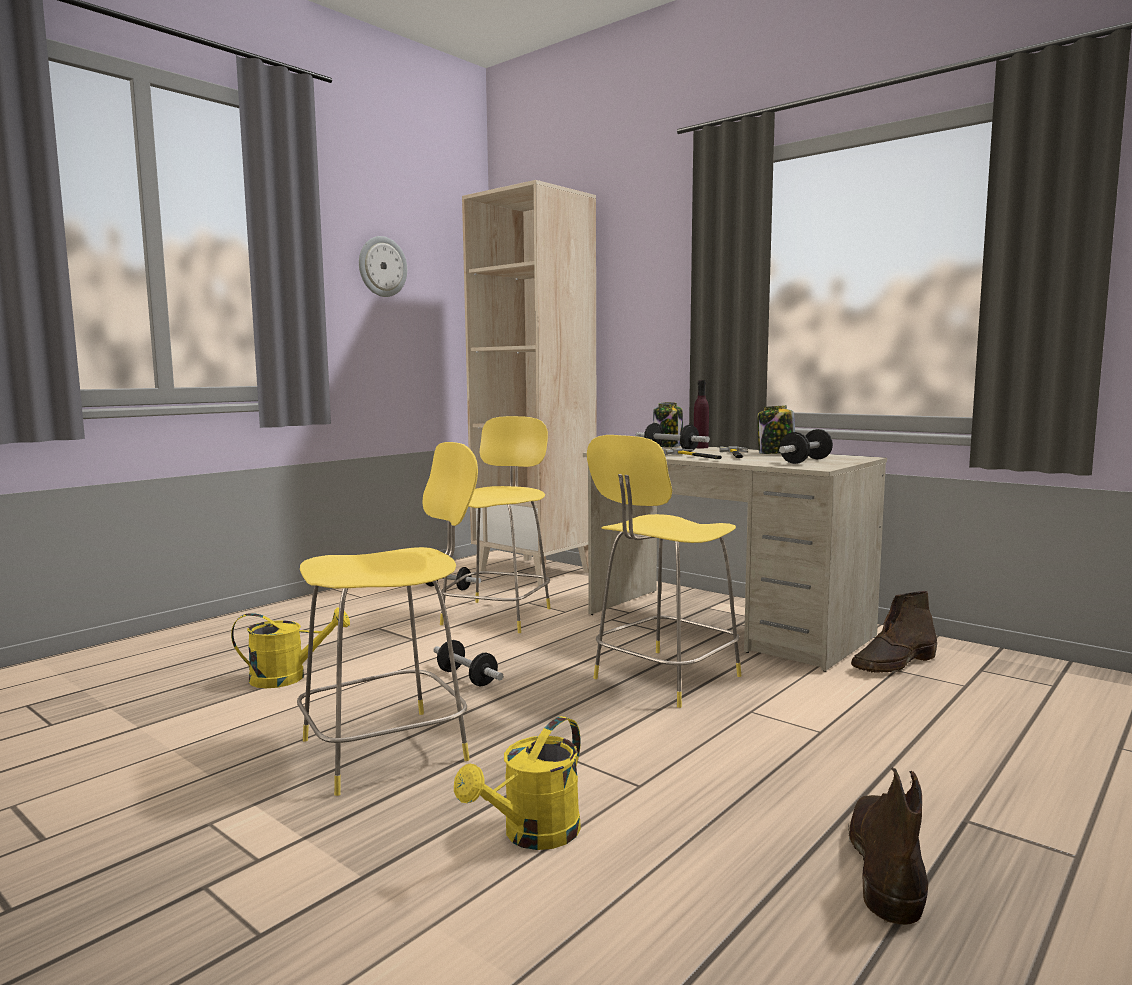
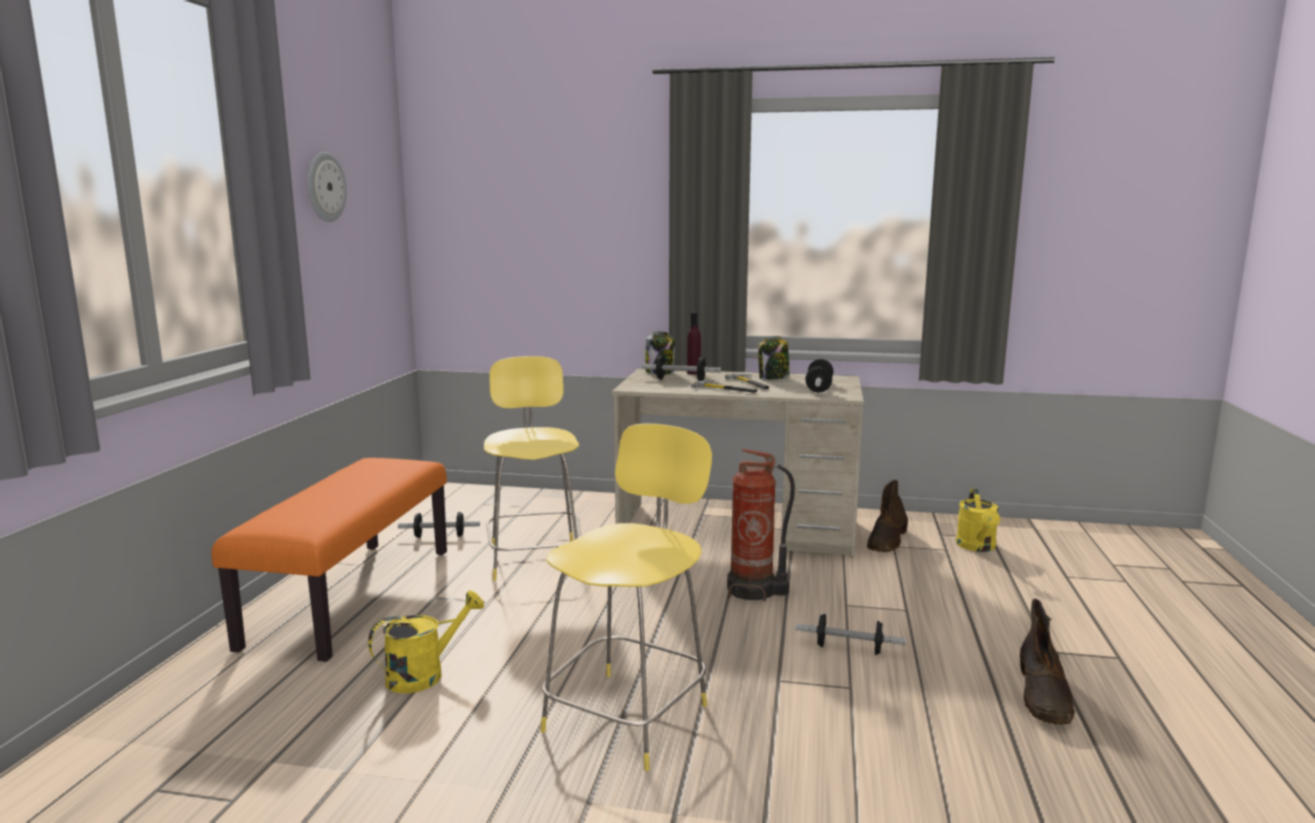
camera: 30 degrees left, 5 degrees up
(323, 616) = (351, 596): none -> orange bench
(467, 678) = (598, 630): dumbbell -> dumbbell (849, 649)
(532, 835) = (833, 750): yellow watering can -> yellow watering can (977, 547)
(535, 572) = (503, 502): beige bookcase -> none
(663, 679) = (754, 591): yellow stool -> fire extinguisher
(885, 865) = (1044, 696): brown boot -> brown boot turned 150 degrees counterclockwise

